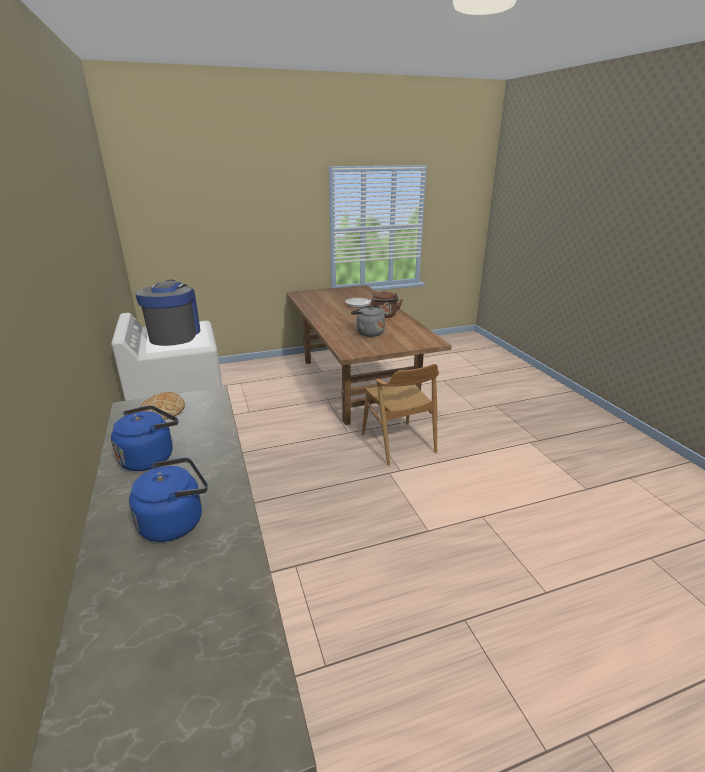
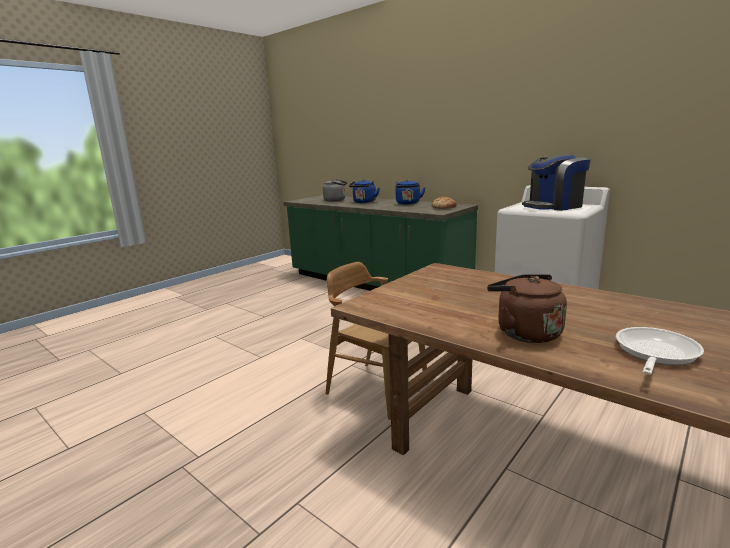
camera: 150 degrees right, 10 degrees down
(174, 335) = (553, 206): coffee machine -> coffee machine turned 105 degrees clockwise
(368, 333) = (472, 293): grey kettle -> grey kettle (336, 200)

